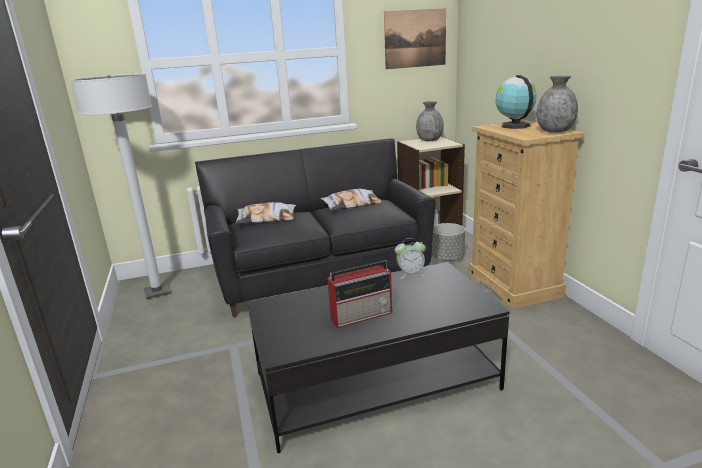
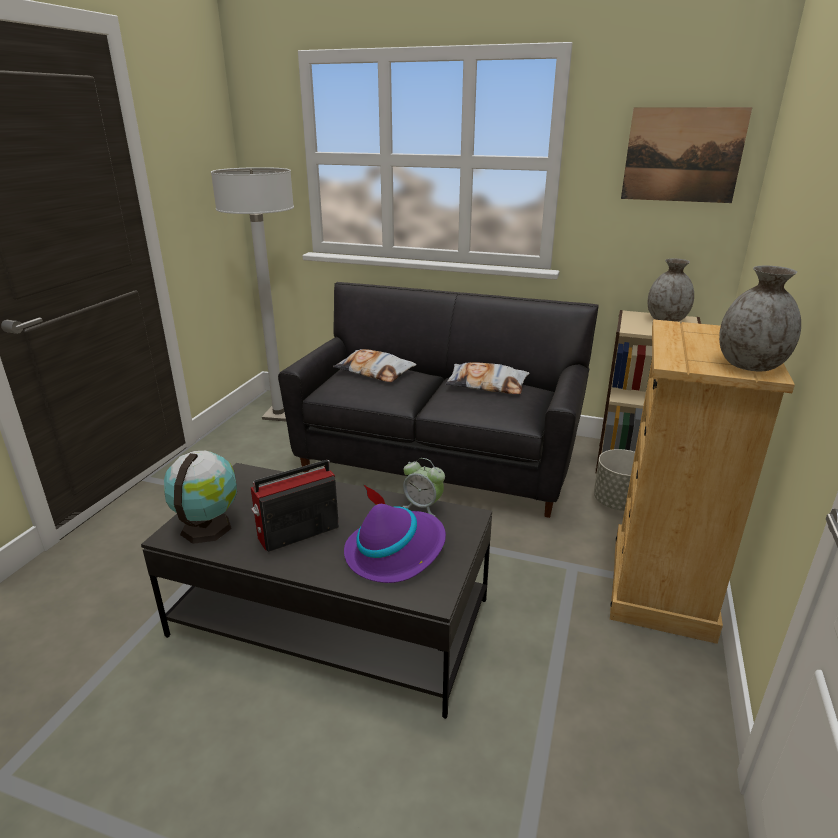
camera: 35 degrees right, 5 degrees up
(362, 315) = (297, 533): radio -> radio turned 135 degrees clockwise
(433, 298) = (395, 551): none -> purple hat
(514, 126) = (713, 336): globe -> globe (207, 526)

